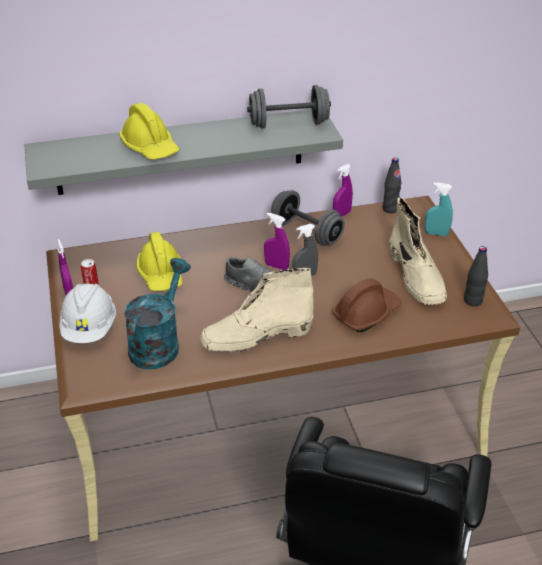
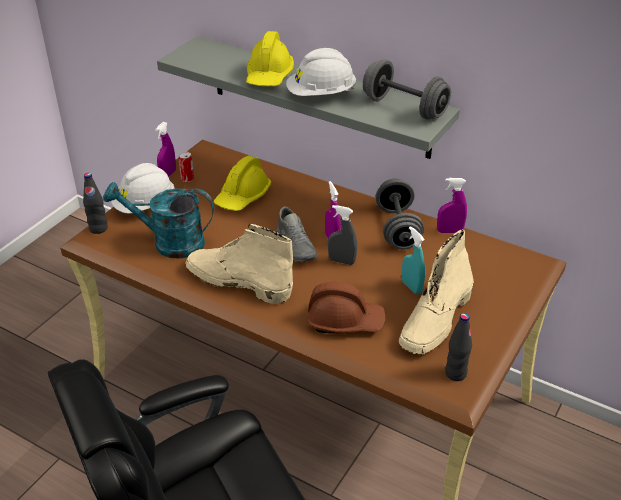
camera: 45 degrees right, 0 degrees up
(158, 343) = (169, 243): turquoise watering can -> turquoise watering can turned 150 degrees counterclockwise
(216, 143) = (321, 95): none -> white hard hat
(390, 209) = (502, 251): black bottle -> black bottle (98, 228)
(436, 233) = (513, 297): turquoise spray bottle -> turquoise spray bottle (411, 287)

